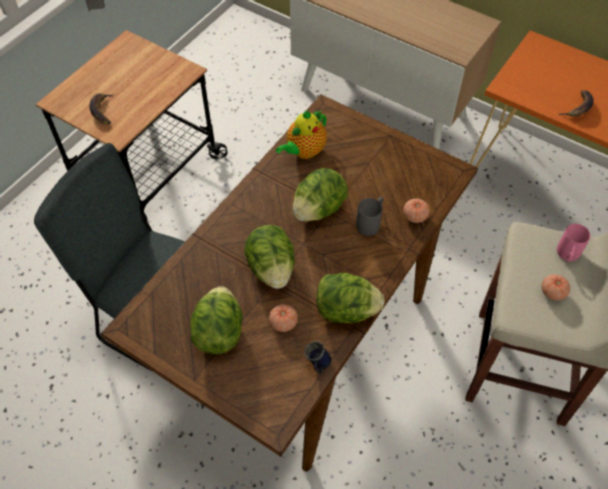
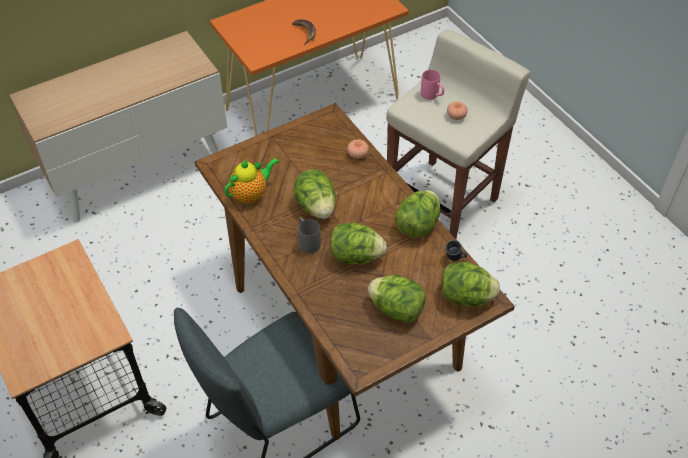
camera: 65 degrees left, 5 degrees down
(102, 110) = (69, 339): banana -> none
(267, 396) = (466, 297): none -> lettuce
(283, 322) = (409, 266): tomato -> none
(304, 151) = (251, 194): teapot -> teapot turned 105 degrees counterclockwise
(371, 222) = (348, 181): grey mug -> grey mug (307, 241)

